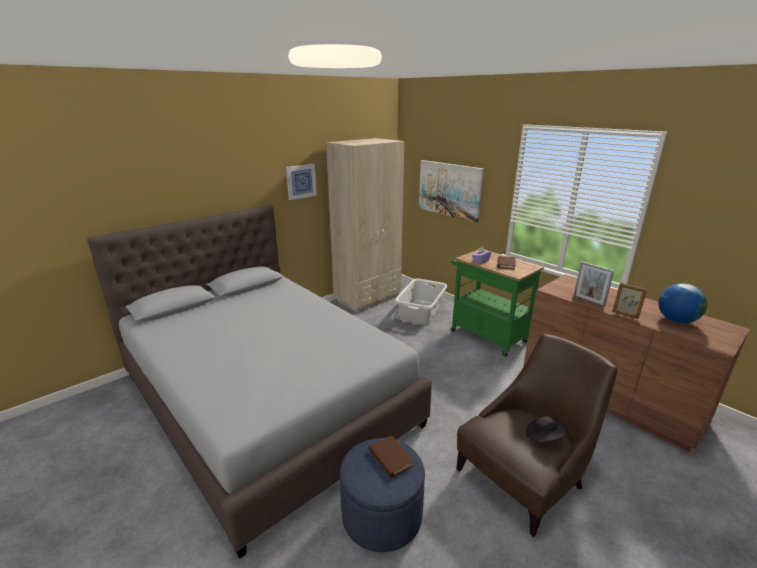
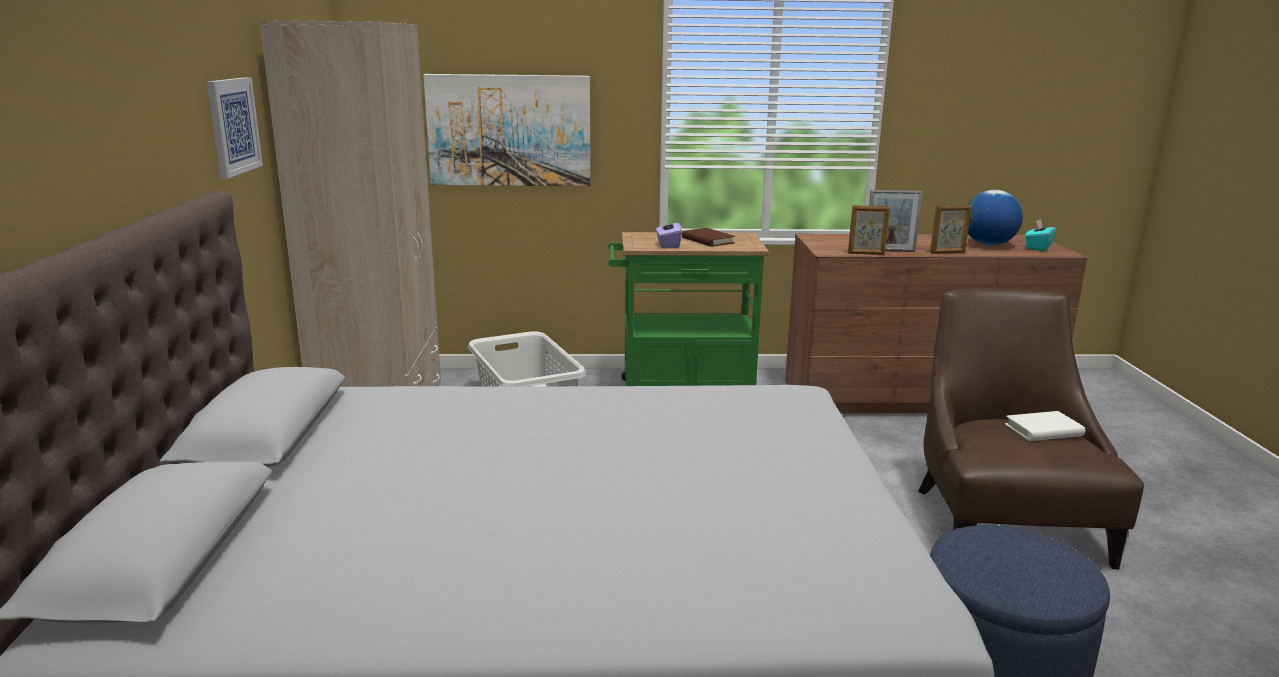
camera: 50 degrees left, 5 degrees down
(390, 458) = (1004, 547): brown book -> none
(543, 436) = (1043, 430): black hat -> white book
(568, 298) = (866, 254): none -> picture frame
(712, 335) = (1038, 247): none -> turquoise tissue box

